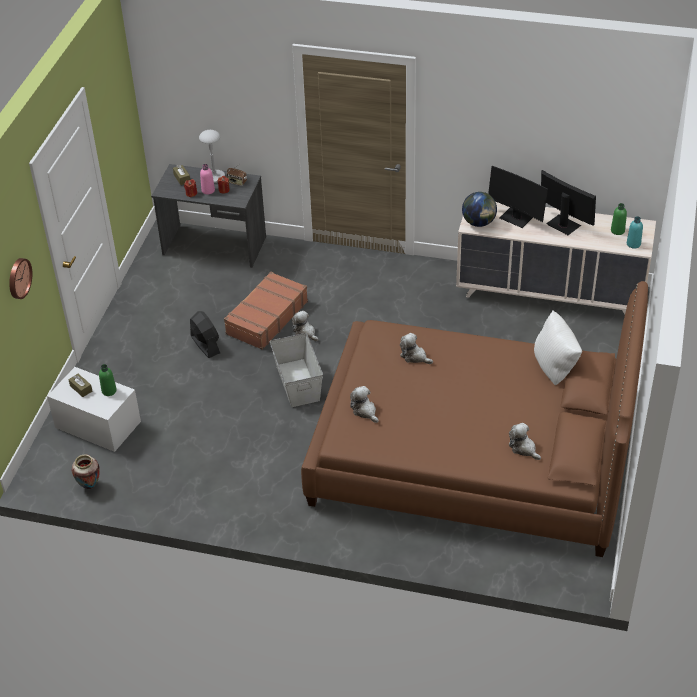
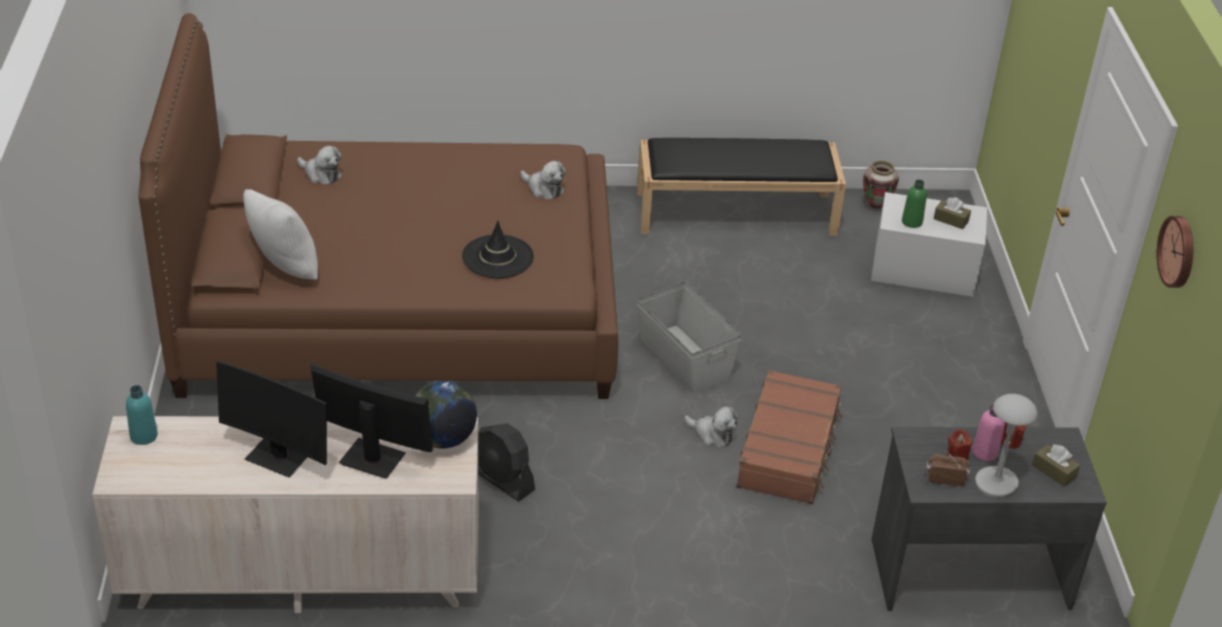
camera: 160 degrees right, 5 degrees down
(18, 278) = (1052, 68): wall clock -> wall clock (1179, 251)
(197, 497) = (737, 212): none -> black bench
(205, 344) = (857, 392): black fan -> black fan (502, 479)
(414, 356) = (497, 257): plush toy -> black hat
(617, 231) = (172, 459): green bottle -> none

